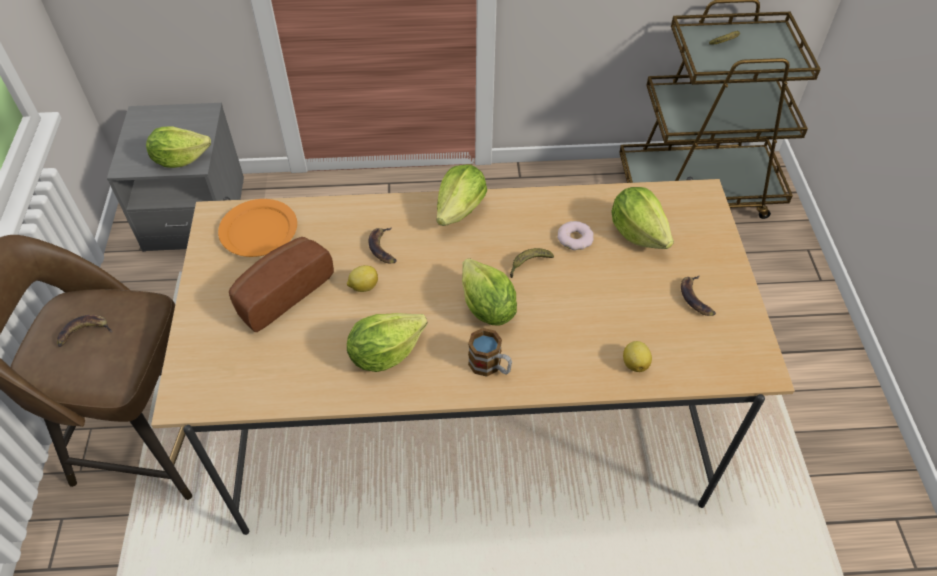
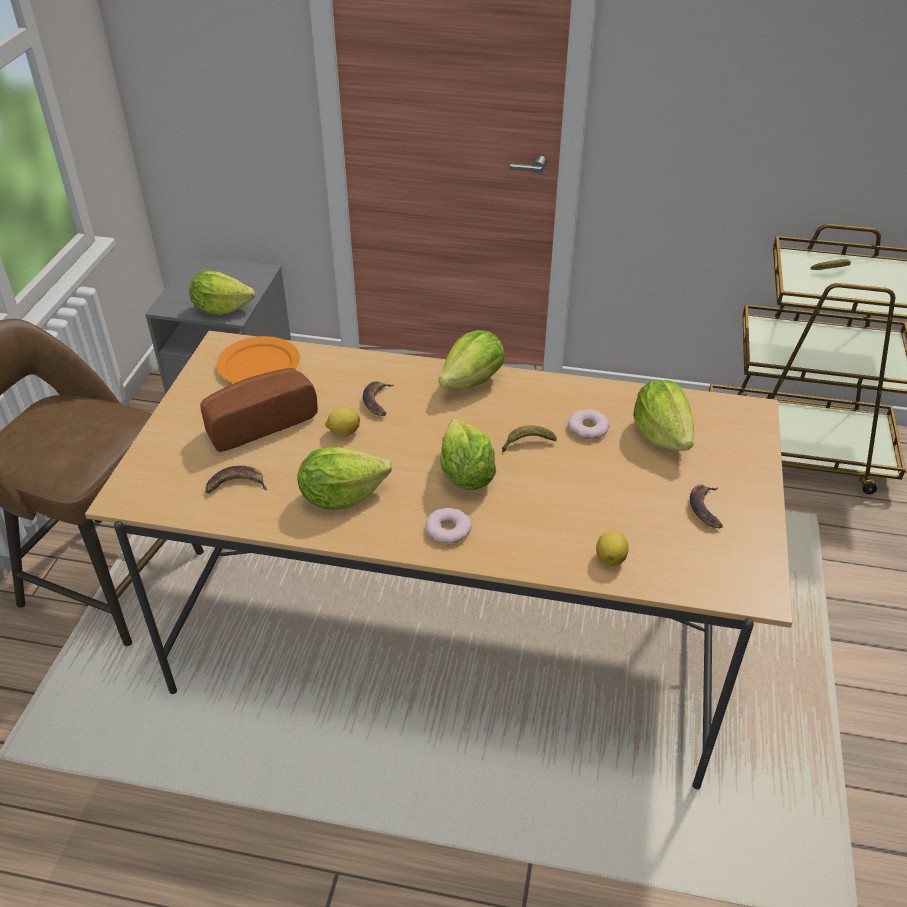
camera: 15 degrees right, 10 degrees down
(84, 333) = (61, 430): banana -> banana (235, 485)
(490, 366) = (448, 529): mug -> donut

